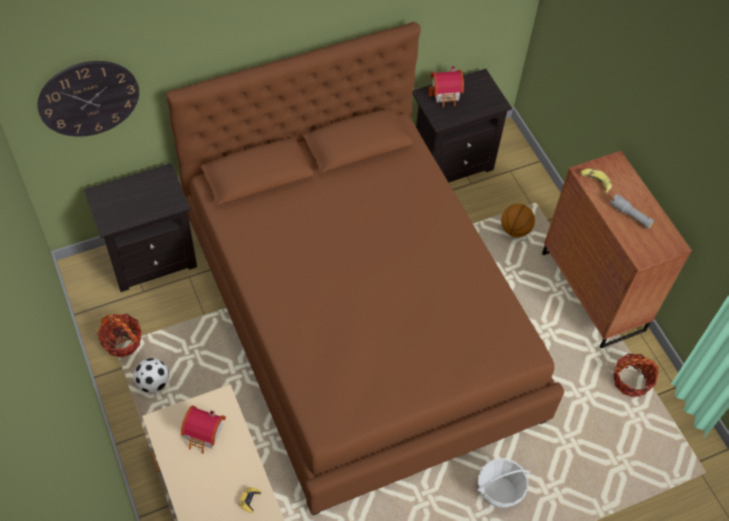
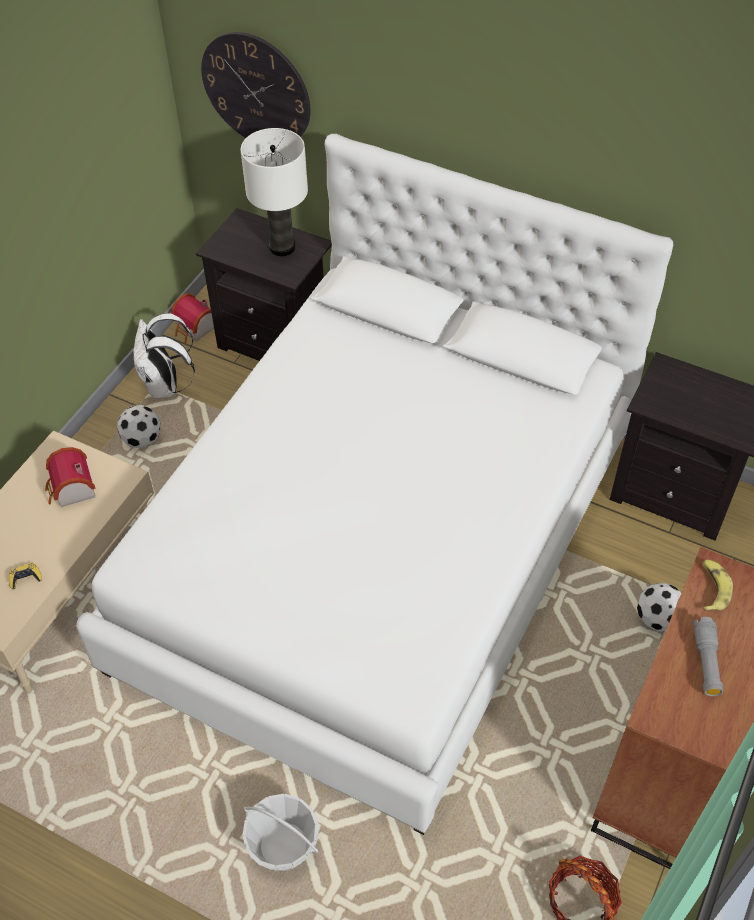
camera: 55 degrees right, 5 degrees down
(122, 341) = (166, 386): basket -> white backpack
(147, 190) = (282, 247): none -> white table lamp
(360, 317) = (380, 550): brown bed -> white bed
(446, 94) = (692, 384): toy house -> toy house (195, 329)
(515, 229) = (658, 619): basketball -> football

